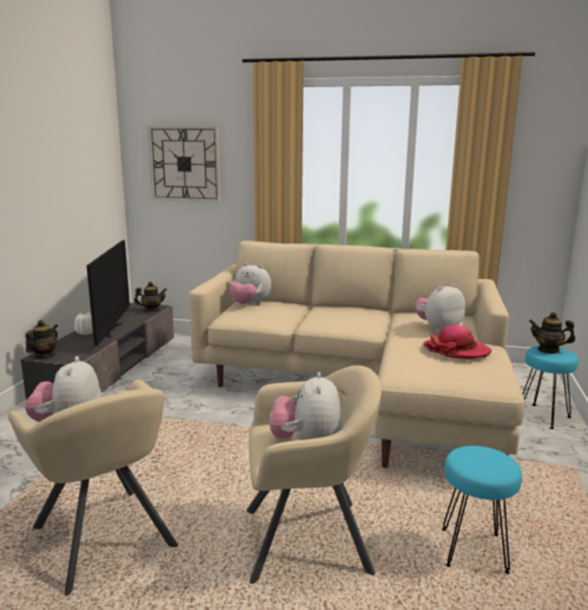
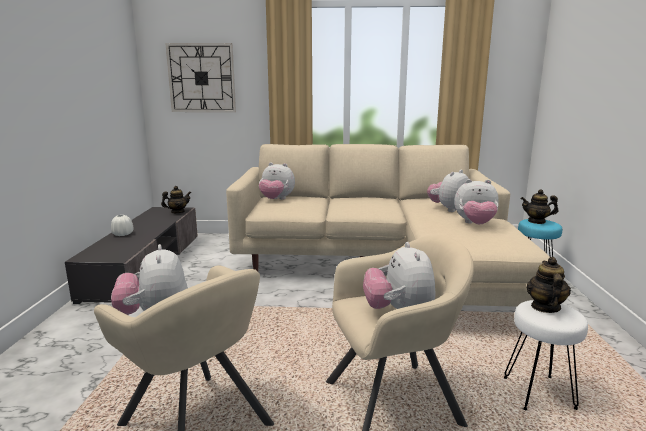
camera: 10 degrees left, 0 degrees up
(44, 356) = (88, 257): teapot -> teapot (545, 307)
(111, 330) = (146, 230): television -> none
(456, 350) = (475, 224): hat -> plush toy
(473, 552) = (538, 394): turquoise stool -> white stool

